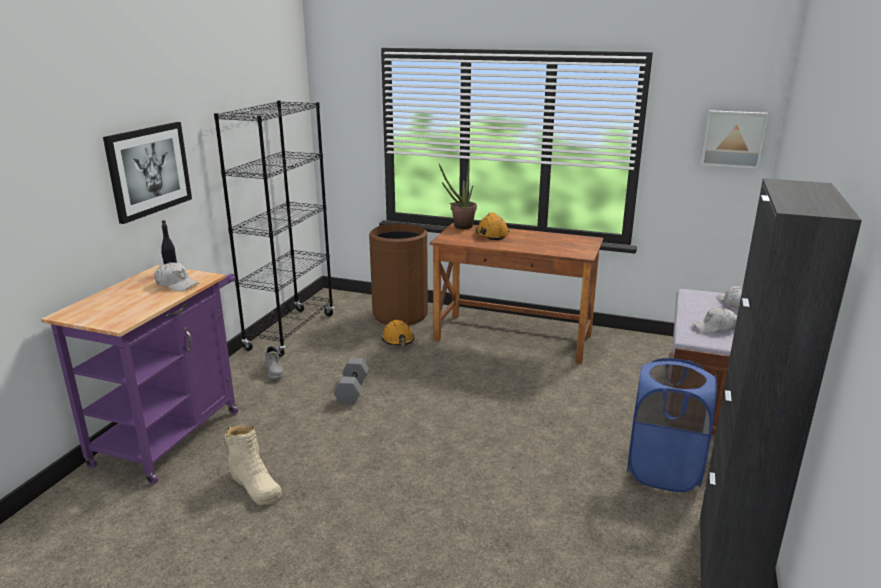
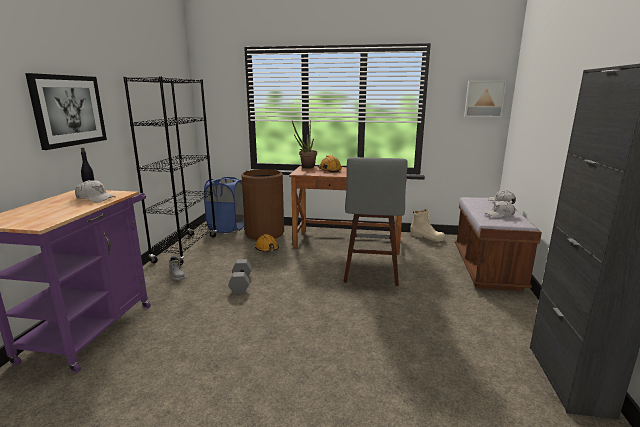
camera: 10 degrees left, 5 degrees down
(255, 485) = (172, 363): beige boot -> beige boot (427, 237)
(529, 392) = (371, 274): none -> grey stool
(663, 470) = (486, 317): blue laundry basket -> blue laundry basket (227, 228)

